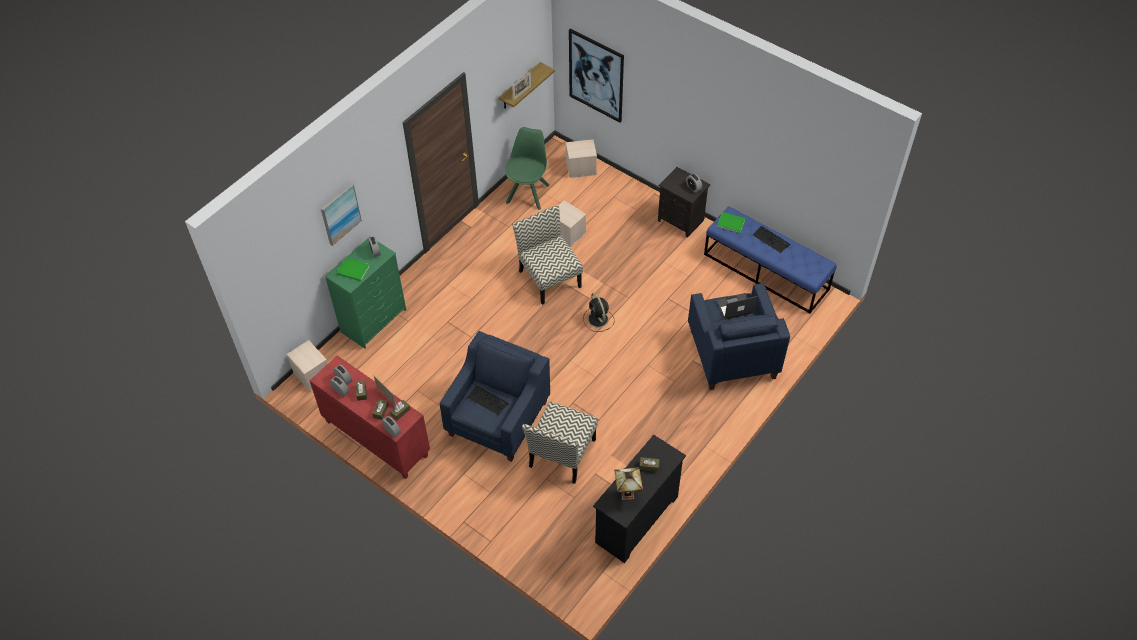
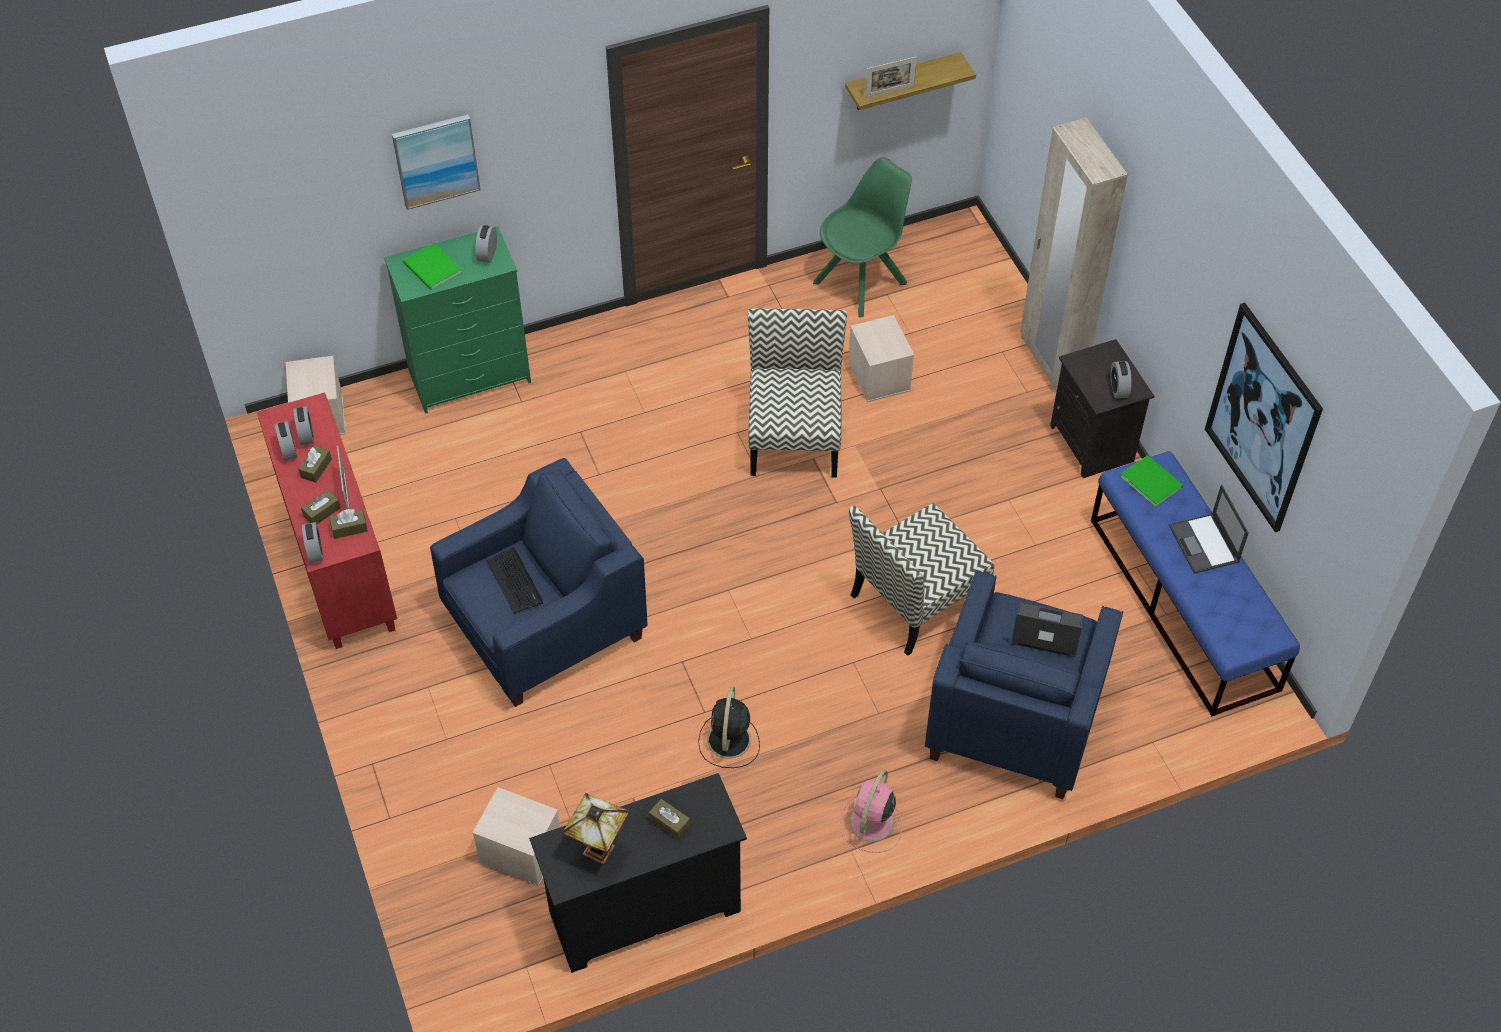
camera: 30 degrees right, 0 degrees up
(562, 454) = (603, 737): chair -> chair (915, 602)
(580, 168) = (980, 279): beige storage box -> beige storage box (519, 852)
(596, 75) = (1043, 114): picture -> picture (1262, 418)
(598, 320) = (825, 545): black fan -> black fan (728, 741)
(637, 191) = (1051, 360): none -> beige wardrobe
(705, 430) = (870, 823): none -> pink fan
(771, 239) = (1204, 544): keyboard -> laptop

